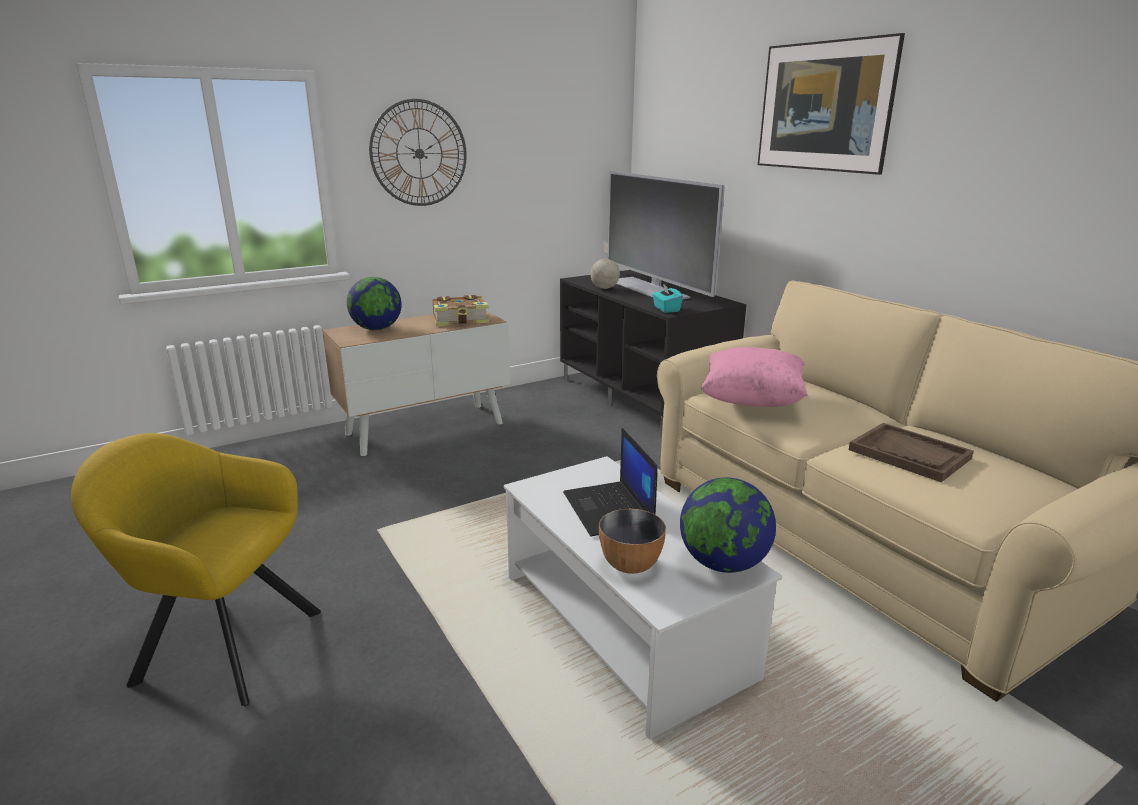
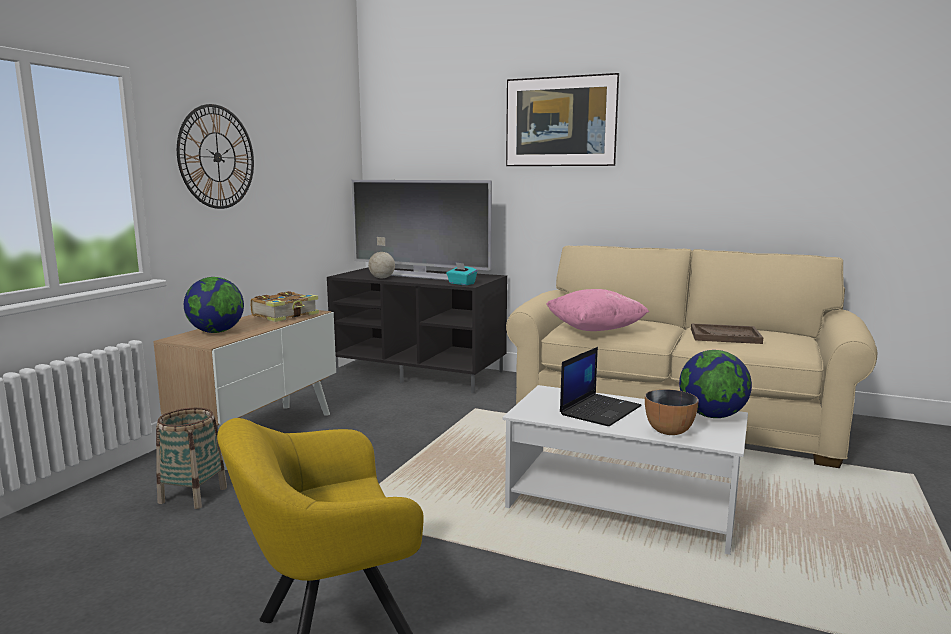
camera: 35 degrees left, 10 degrees down
(313, 471) = (193, 495): none -> basket
(609, 509) = (600, 410): laptop -> laptop turned 90 degrees counterclockwise

